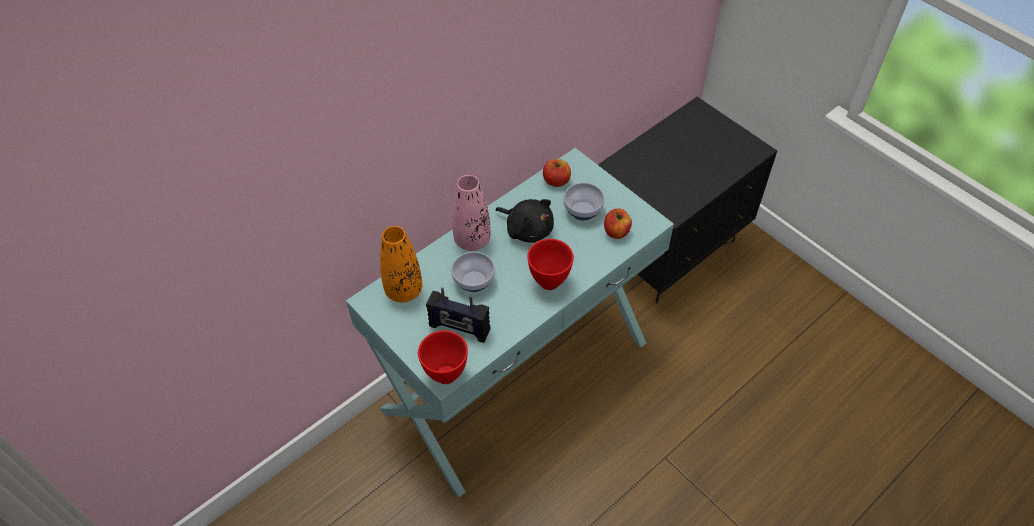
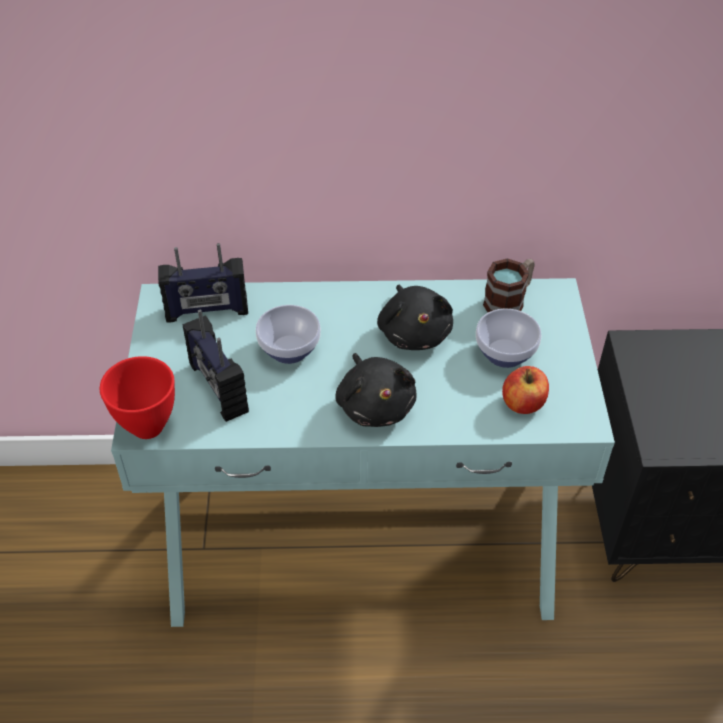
camera: 40 degrees right, 5 degrees down
(404, 290) = (207, 311): orange vase -> radio
(472, 240) = (337, 306): pink vase -> none
(549, 281) = (375, 405): red bowl -> black plush toy
(556, 181) = (509, 301): apple -> mug

